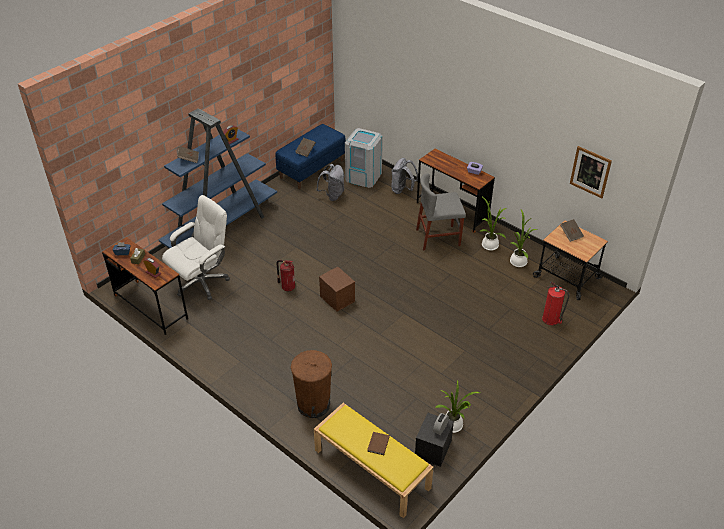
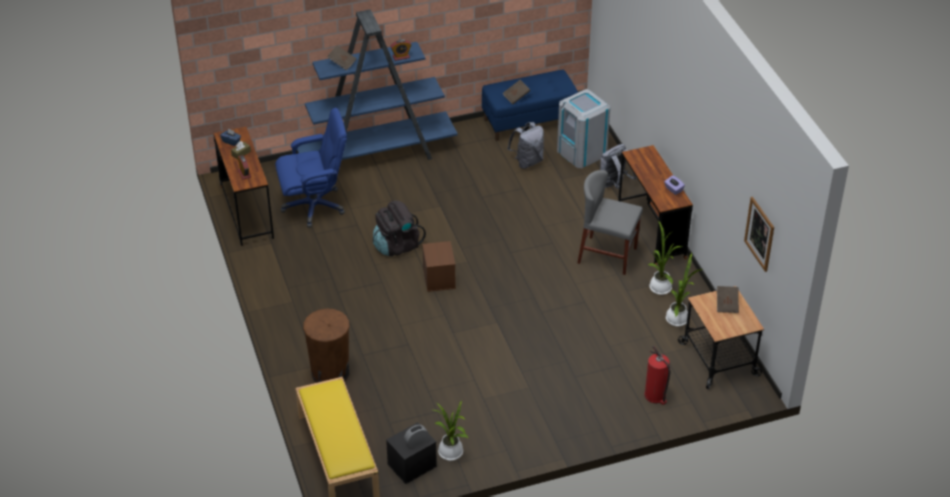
camera: 30 degrees right, 0 degrees up
(202, 282) = (314, 206): white office chair -> blue office chair
(287, 287) = (397, 245): fire extinguisher -> black backpack
(377, 444) = (340, 427): brown book -> none

